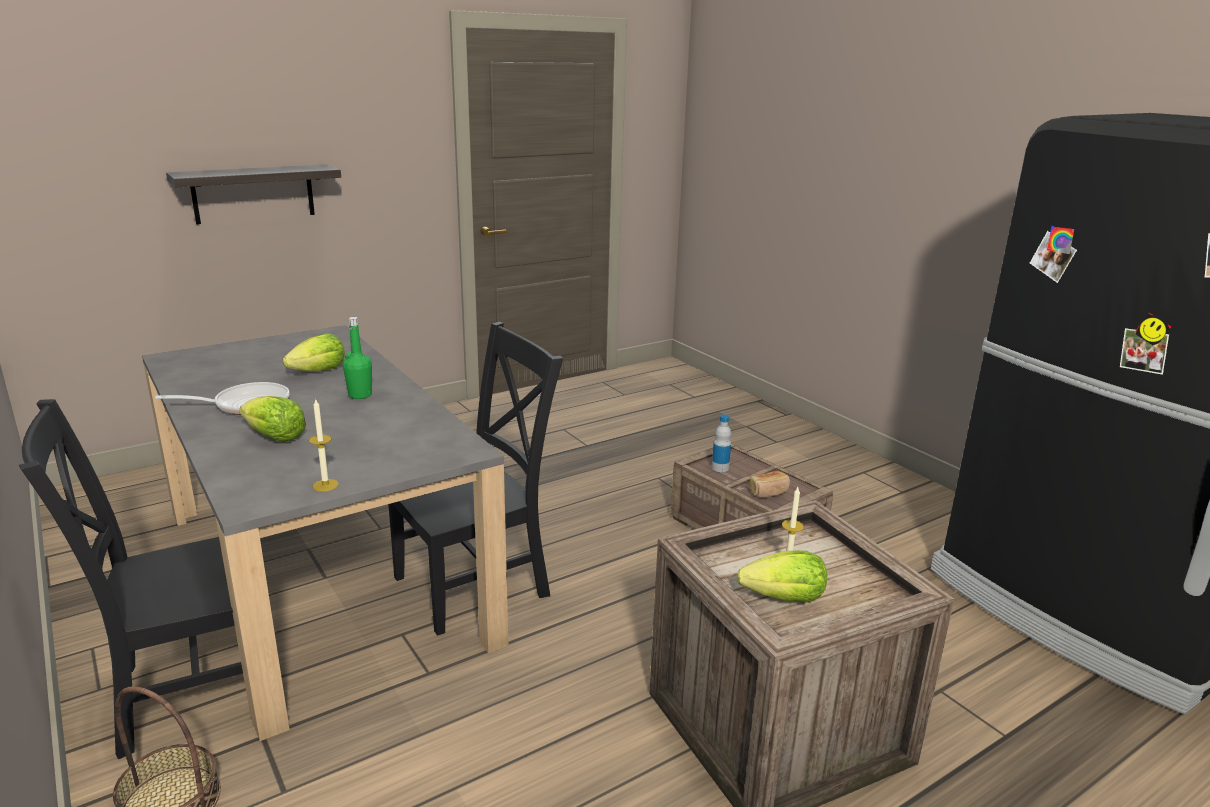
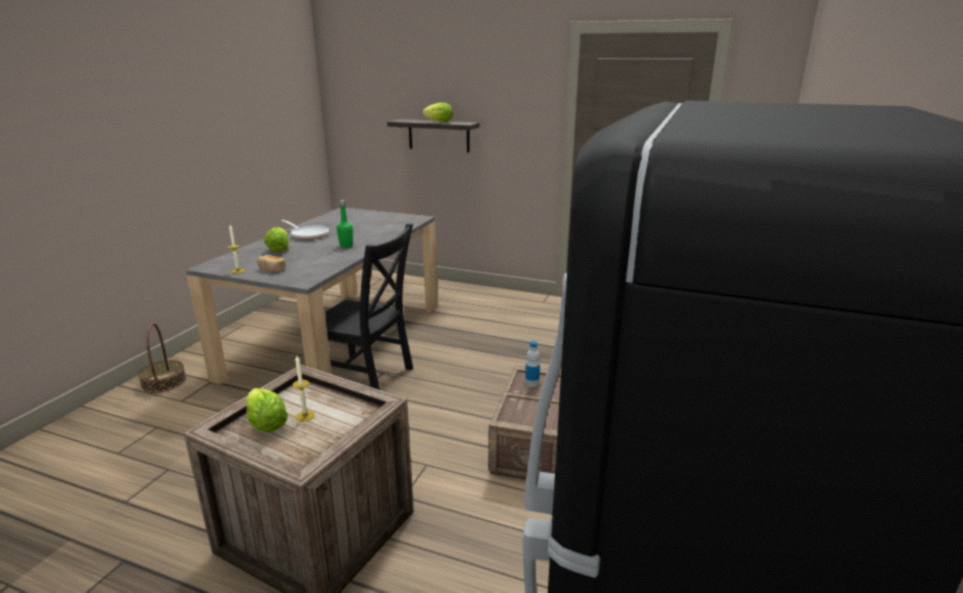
camera: 55 degrees right, 0 degrees up
(190, 691) = (231, 353): black chair -> none
(319, 371) = (364, 232): lettuce -> lettuce (439, 122)
(769, 492) = (520, 411): bread -> bread (271, 269)

